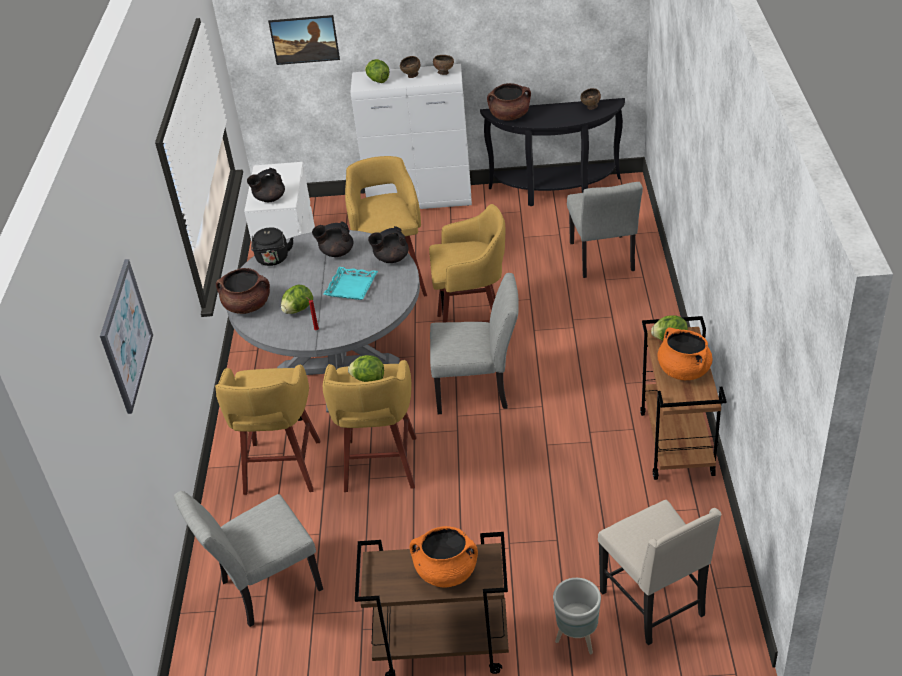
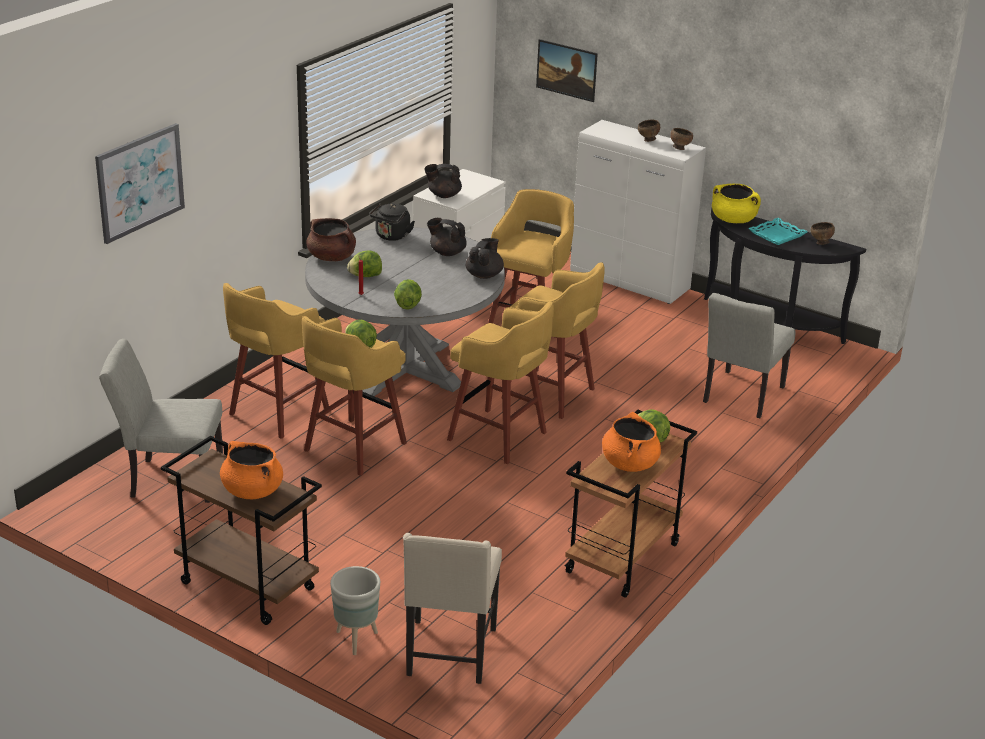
camera: 30 degrees right, 10 degrees down
(352, 287) = (426, 280): turquoise tray -> turquoise tray (777, 235)
(378, 80) = (614, 132): lettuce -> lettuce (407, 305)
(391, 259) = (484, 275): black teapot -> black teapot turned 105 degrees clockwise
(479, 390) = (499, 437): grey chair -> yellow stool
(509, 116) = (733, 220): brown cooking pot -> yellow cooking pot

